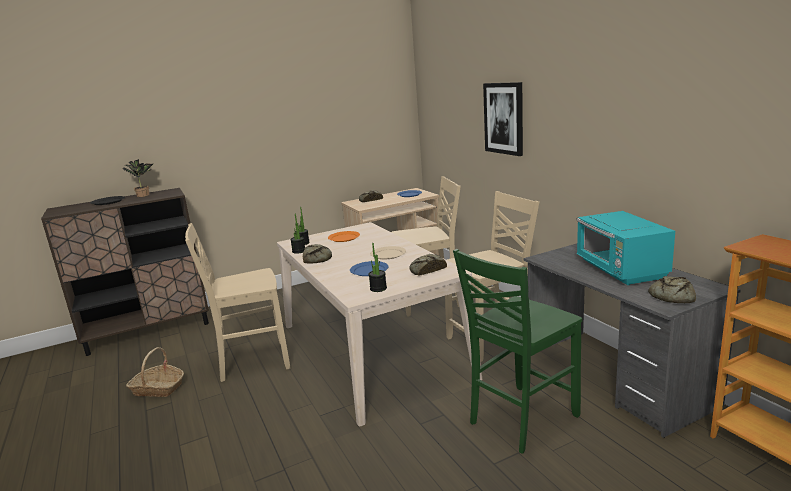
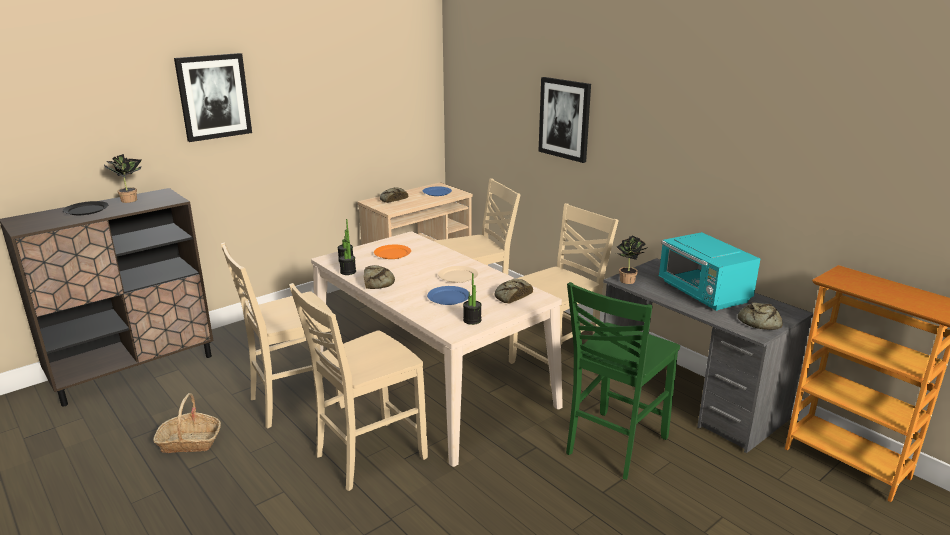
camera: 15 degrees left, 5 degrees up
(215, 115) = (214, 97): none -> picture
(290, 411) = (368, 456): none -> beige chair
(547, 260) = (629, 281): none -> potted plant

